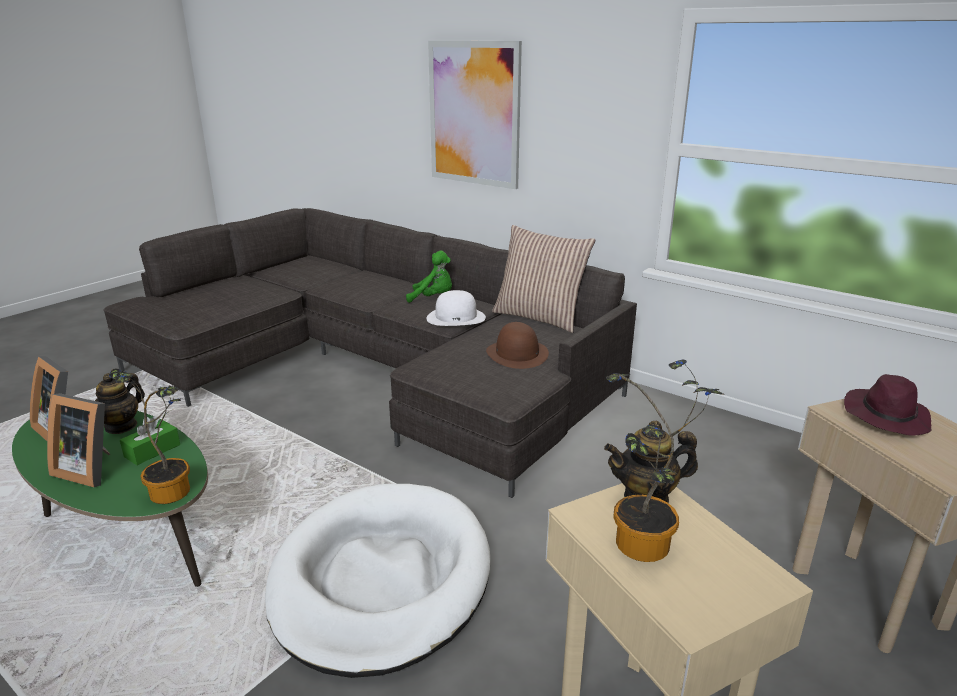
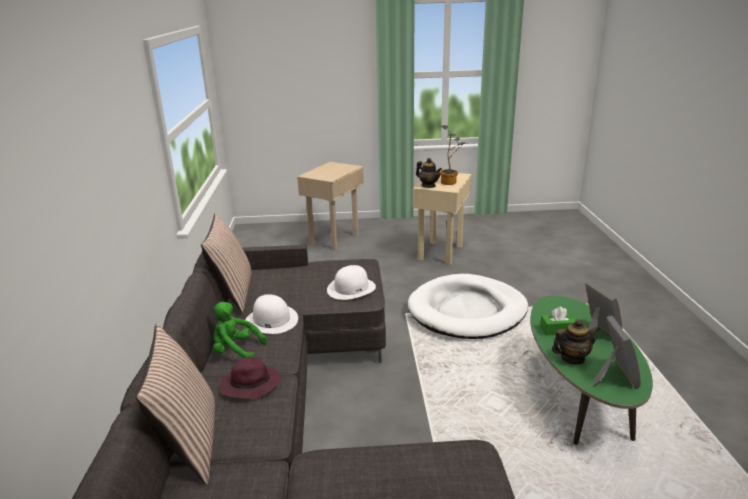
camera: 130 degrees left, 0 degrees up
(173, 489) = (554, 304): potted plant -> none
(364, 272) = (189, 443): none -> pillow
(433, 298) = (236, 351): green plush toy -> green plush toy turned 45 degrees counterclockwise
(448, 364) = (351, 288): none -> white hat
(474, 114) = (85, 188): picture -> none
(517, 354) = (307, 276): brown hat -> none
(885, 416) = (323, 174): purple hat -> purple hat (249, 385)

